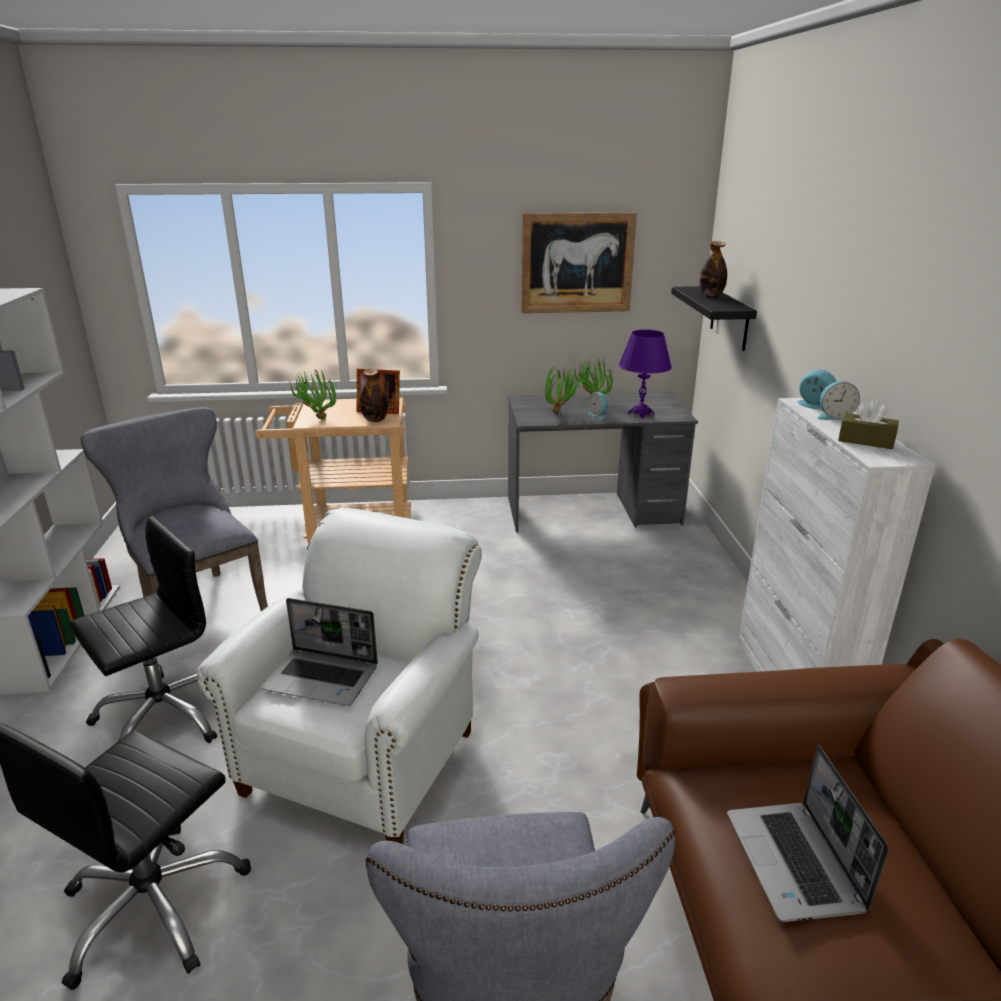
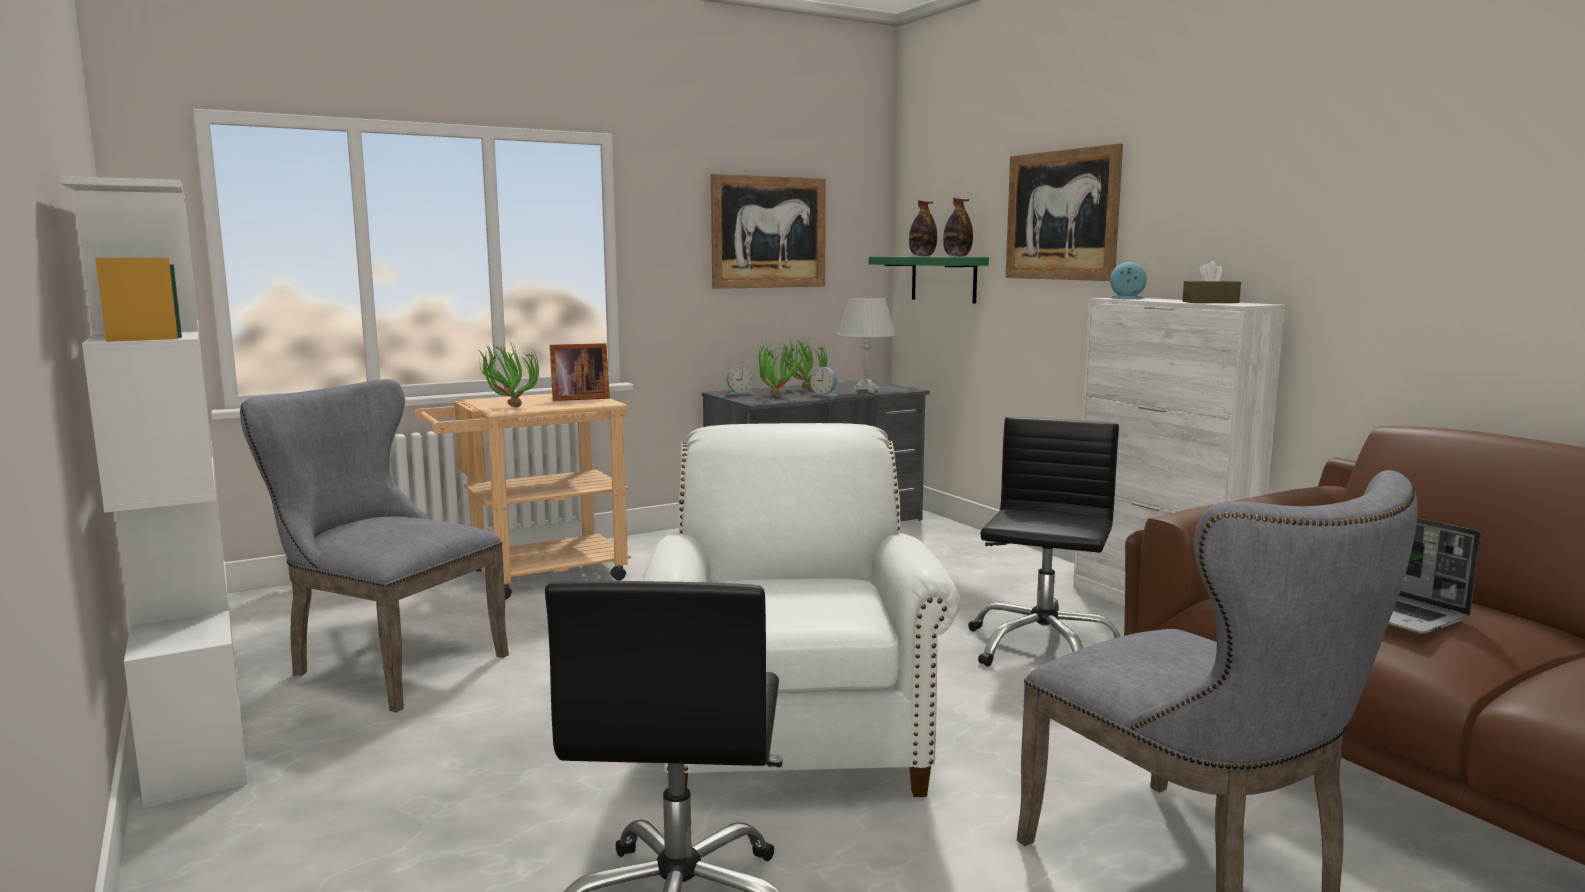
camera: 25 degrees left, 15 degrees down
(164, 716) = (472, 766): black office chair -> black office chair (1041, 647)
(323, 678) = (783, 598): laptop -> none
(375, 420) = (588, 403): bottle -> bottle (957, 256)
(641, 413) = (866, 391): purple table lamp -> white table lamp
(729, 318) = (943, 279): black shelf -> green shelf
(805, 291) = (1061, 215): none -> picture
(834, 416) = (1157, 299): alarm clock -> alarm clock (739, 393)

